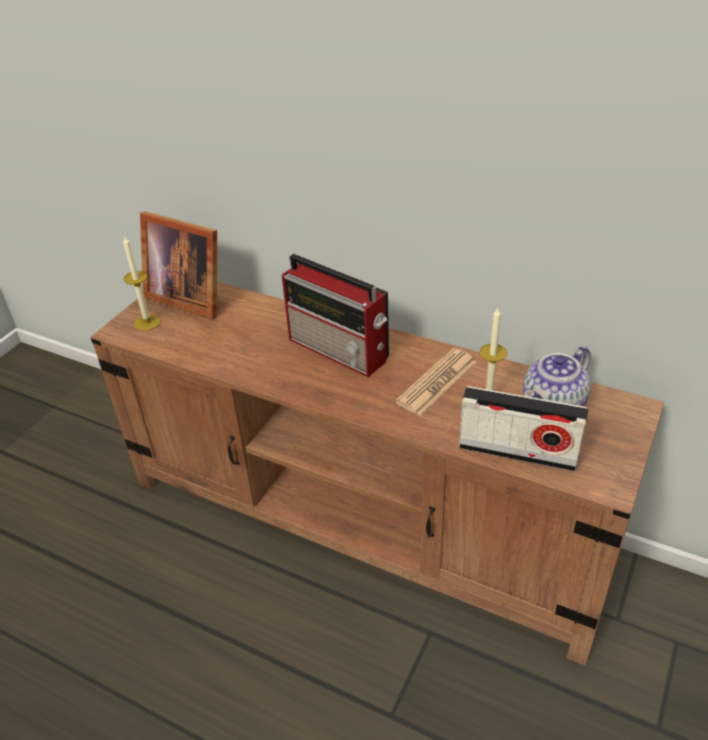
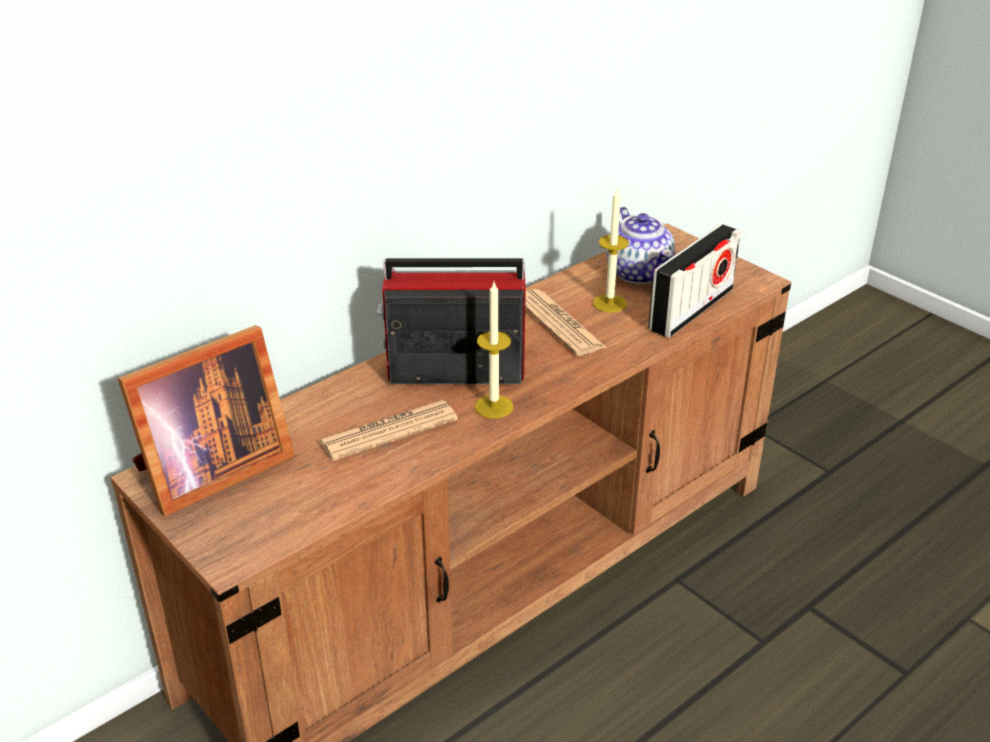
camera: 70 degrees left, 5 degrees down
(147, 322) = (238, 523): candle -> candle (494, 406)
(256, 346) = (388, 431): none -> newspaper
(340, 350) = (452, 370): radio -> radio turned 150 degrees counterclockwise

